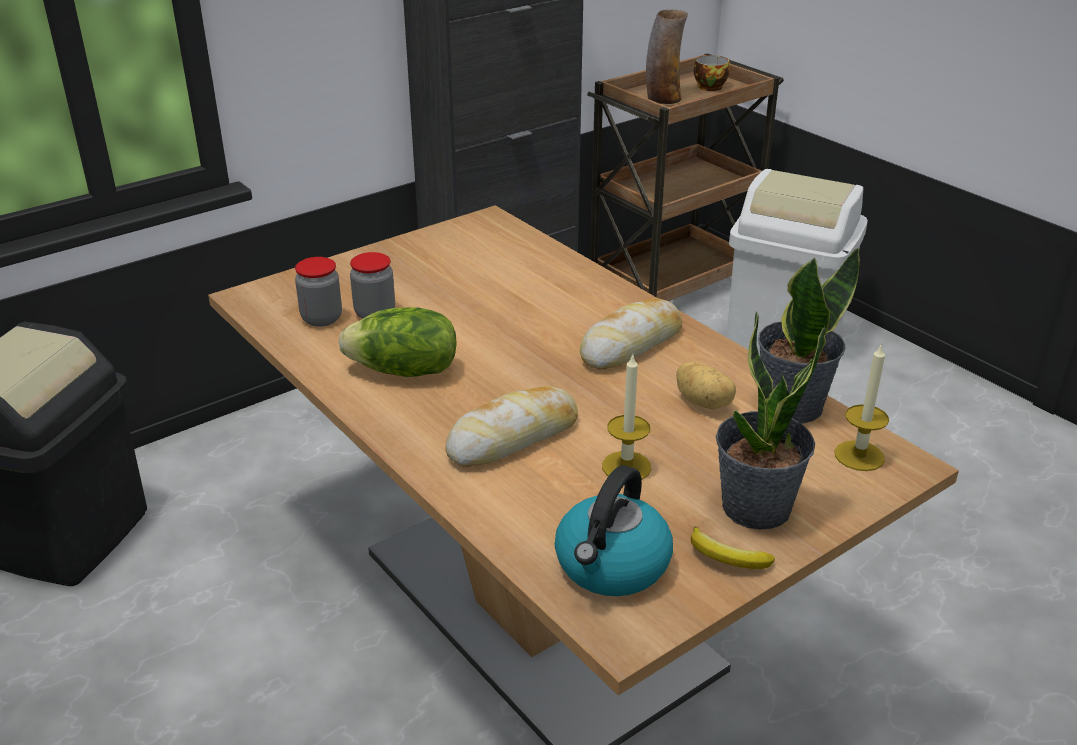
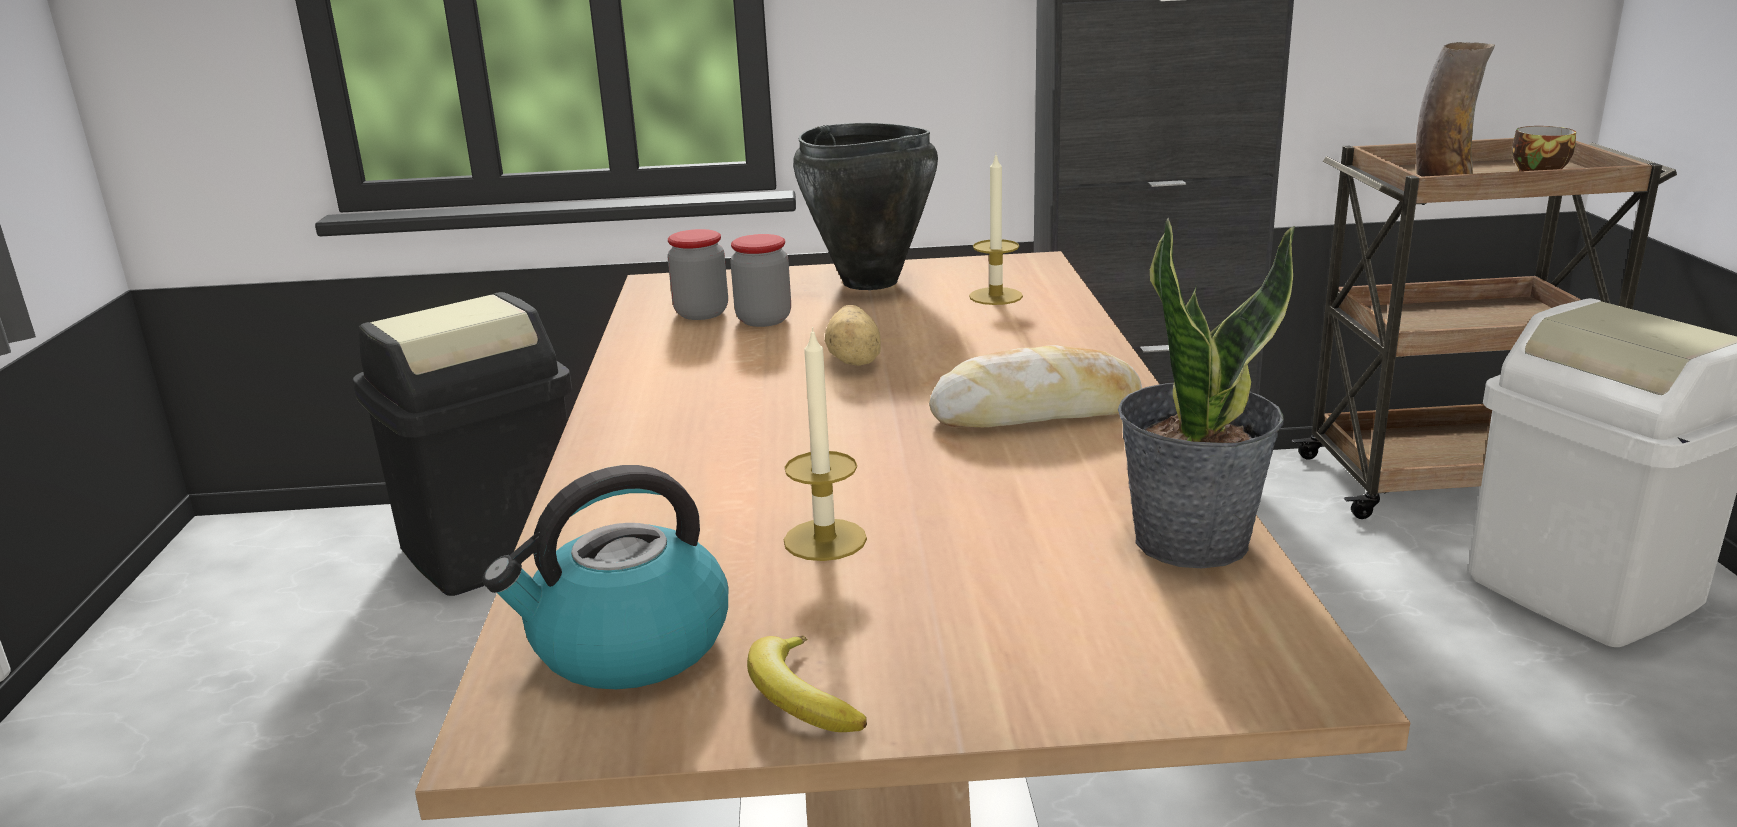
camera: 35 degrees right, 10 degrees down
(404, 262) = (870, 282): none -> black cooking pot
(404, 371) = (710, 376): lettuce -> none
(513, 437) = (730, 468): bread -> none
(704, 402) = (1050, 499): potato -> potato (856, 361)
(756, 508) = (940, 650): potted plant -> none
(859, 456) = (1224, 638): candle -> candle (996, 296)

